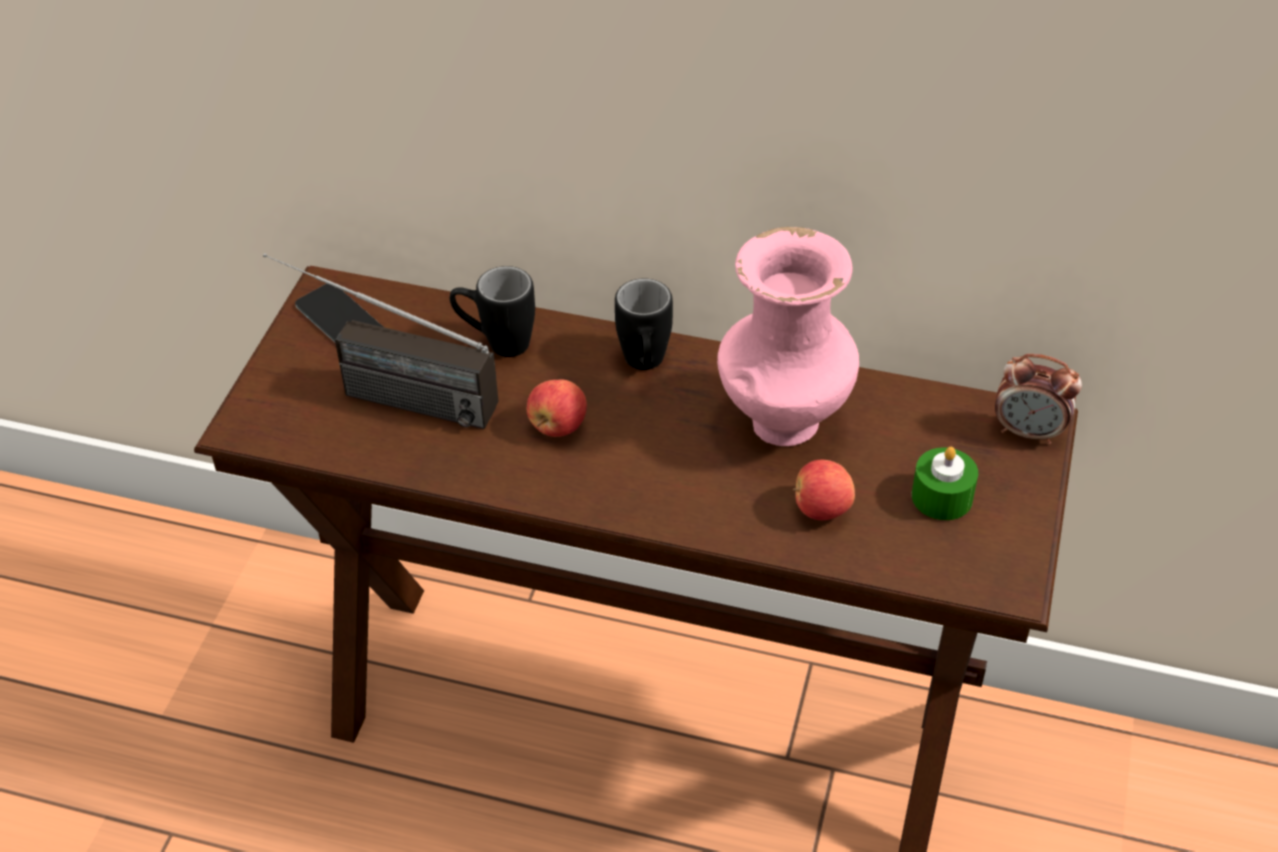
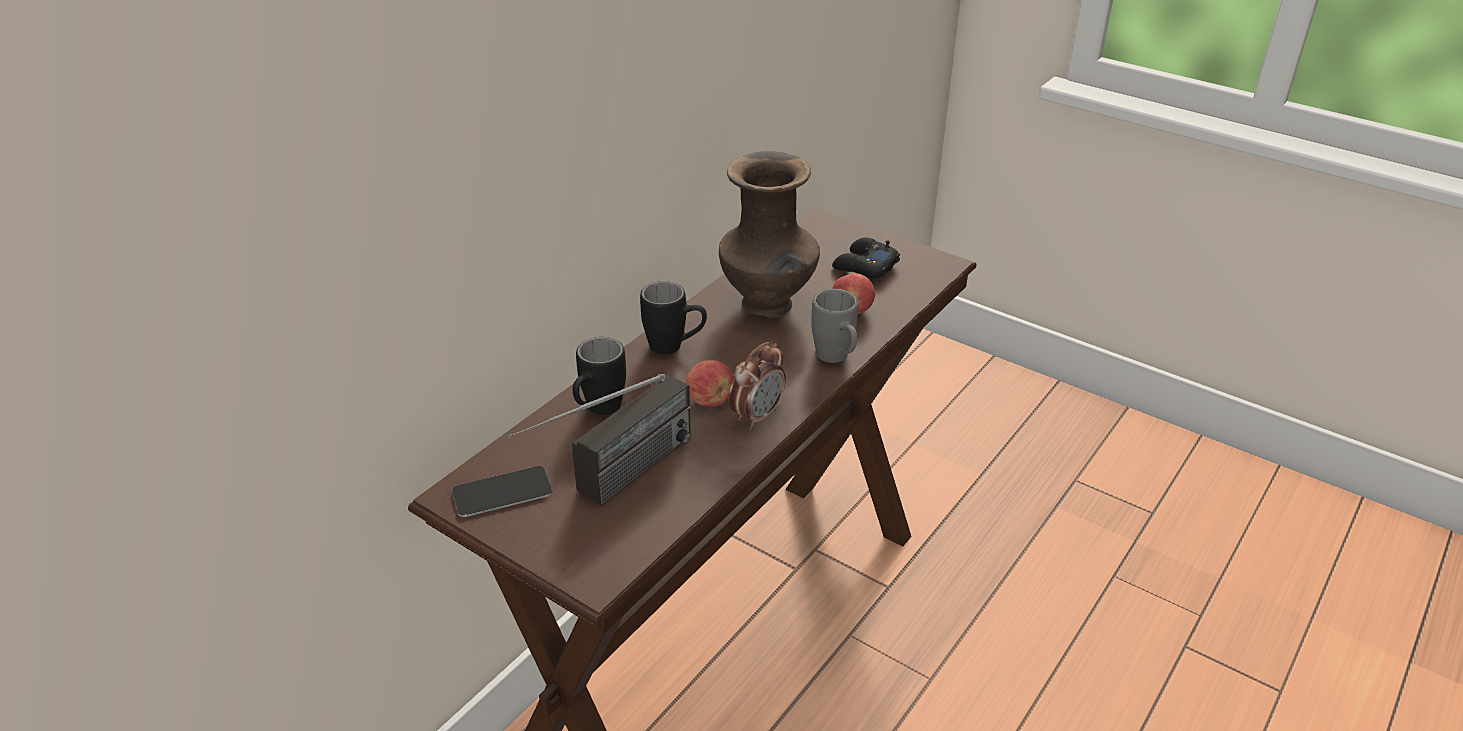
camera: 70 degrees left, 10 degrees down
(697, 520) = (836, 360): none -> grey mug
(782, 424) = (768, 306): pink vase -> brown vase
(942, 497) = (864, 266): green candle -> black game controller
(1028, 431) = (828, 225): alarm clock -> alarm clock (757, 416)

